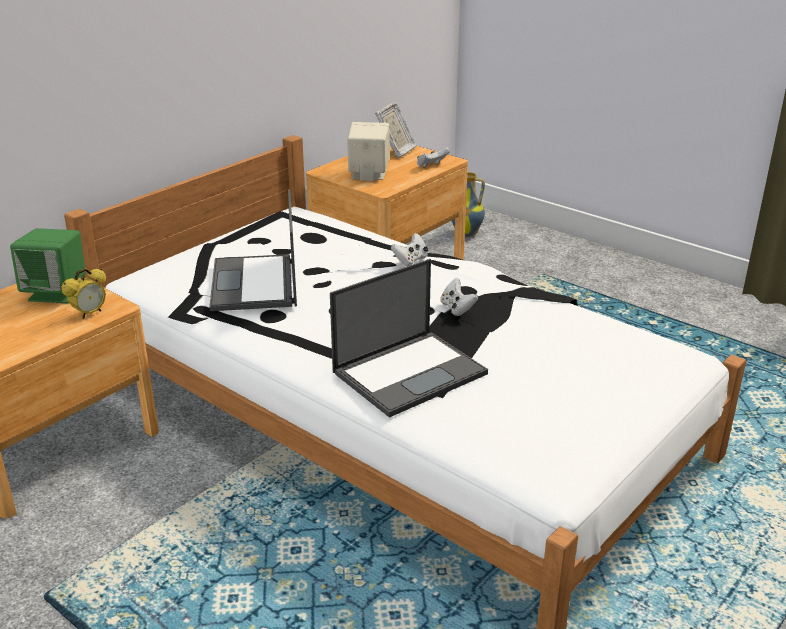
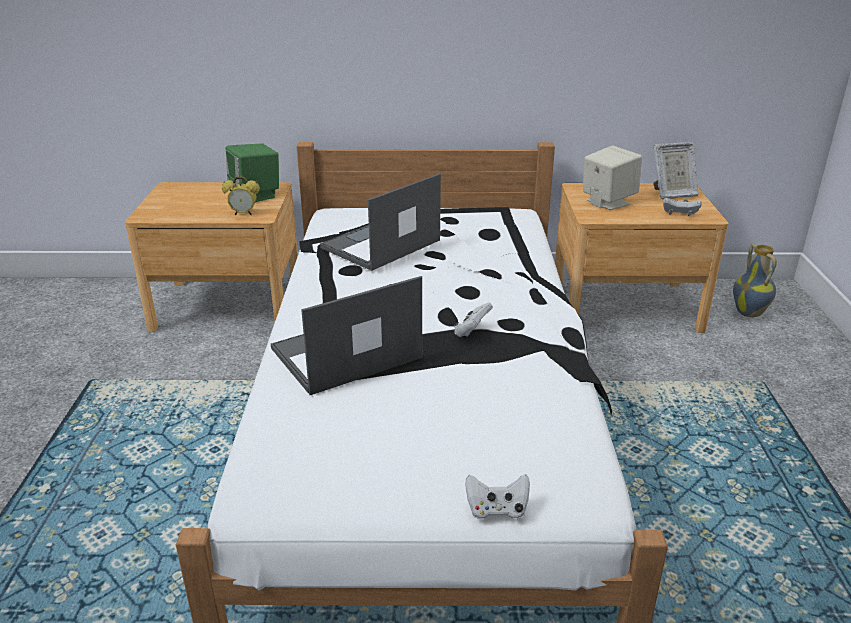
camera: 50 degrees right, 0 degrees up
(410, 260) = (517, 280): white game controller -> white game controller (497, 510)
(410, 372) = (344, 354): laptop -> laptop turned 135 degrees clockwise

